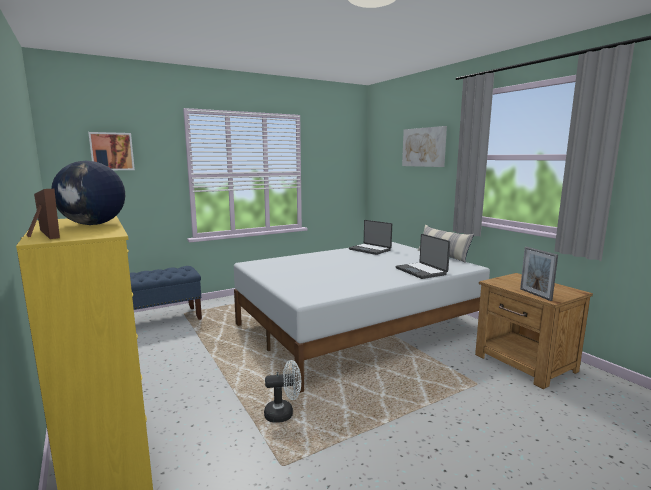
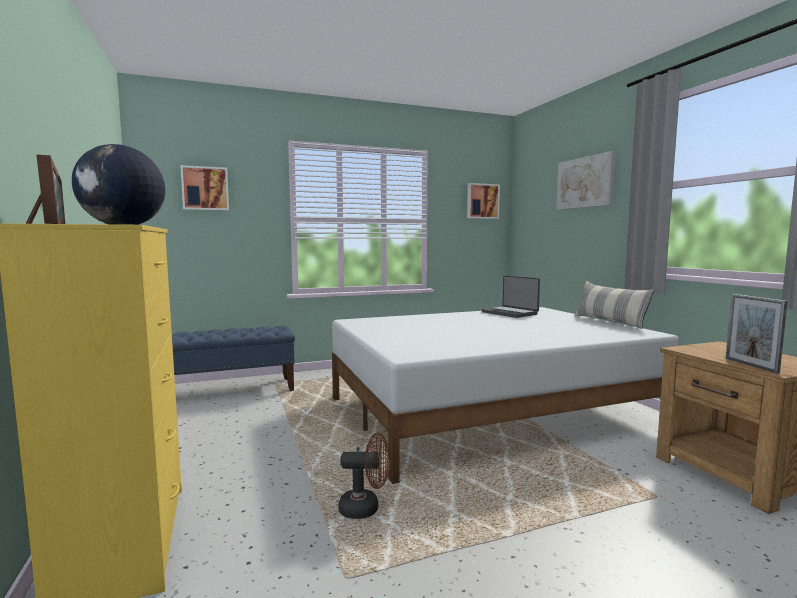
camera: 10 degrees right, 5 degrees down
(284, 413) = (366, 508): white fan -> brown fan
(343, 155) = (482, 201): none -> picture
(421, 271) = (576, 335): laptop -> none

